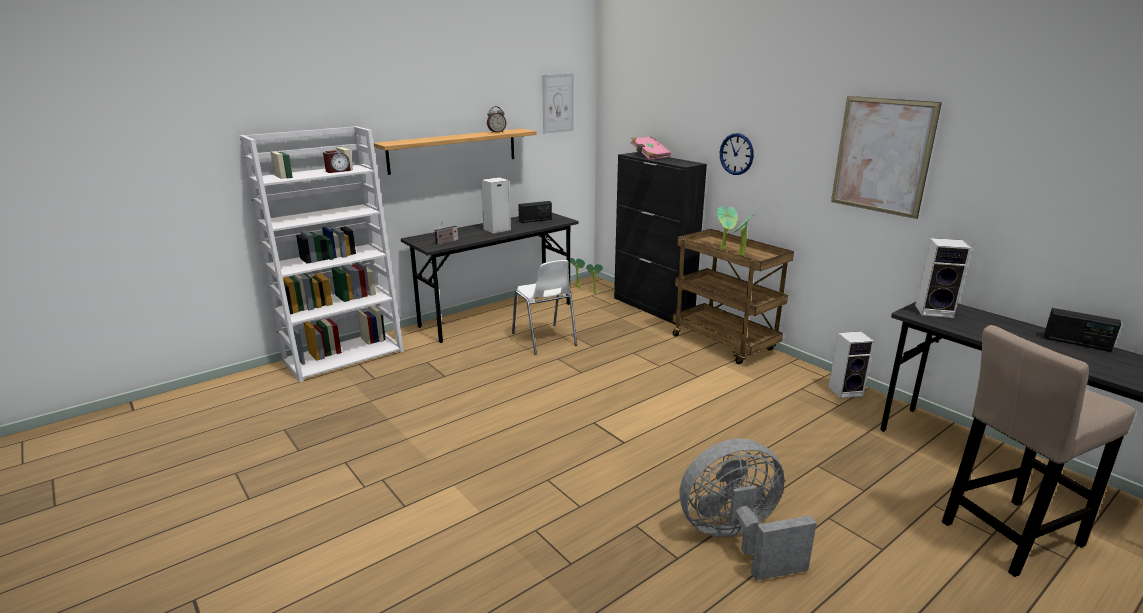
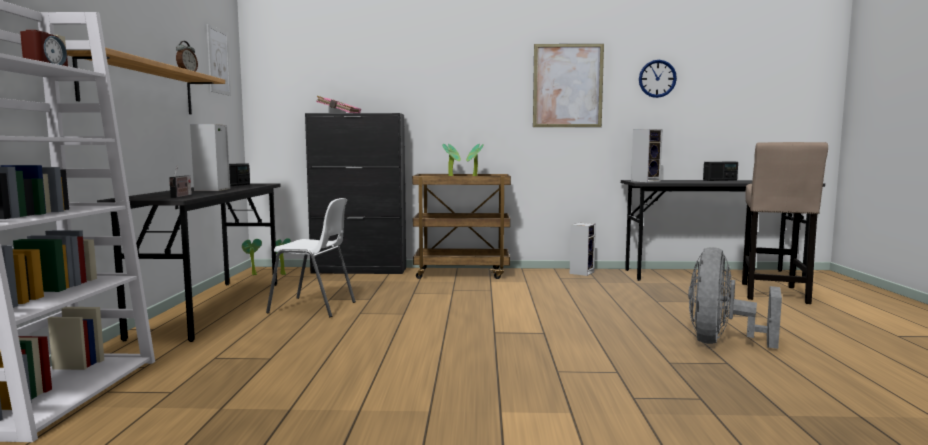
camera: 50 degrees left, 15 degrees down
(736, 154) = (435, 101): wall clock -> wall clock (657, 78)

